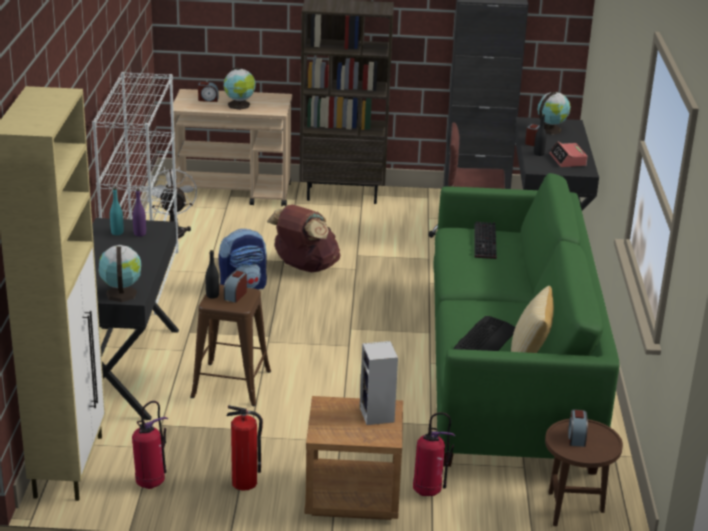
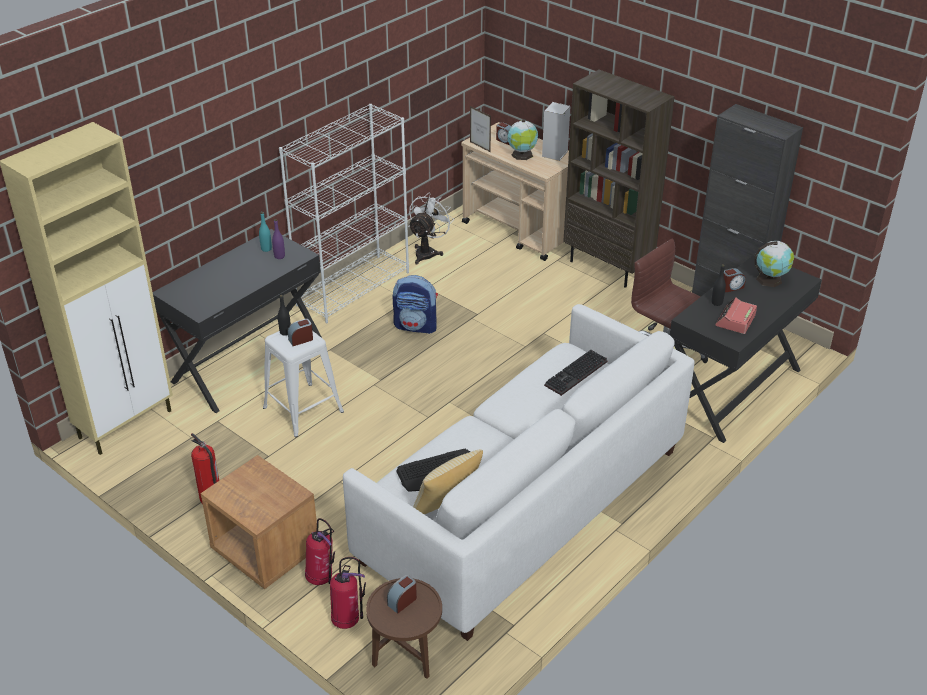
camera: 40 degrees right, 10 degrees up
(121, 293) = (198, 305): globe -> none
(151, 482) = (156, 464): fire extinguisher -> fire extinguisher (347, 620)
(193, 109) = (480, 147): none -> picture frame
(231, 384) = (303, 409): brown stool -> white stool
(304, 267) = (486, 327): brown backpack -> none
(378, 415) = (277, 497): speaker -> speaker (555, 154)
(507, 371) = (523, 505): green sofa -> white sofa

